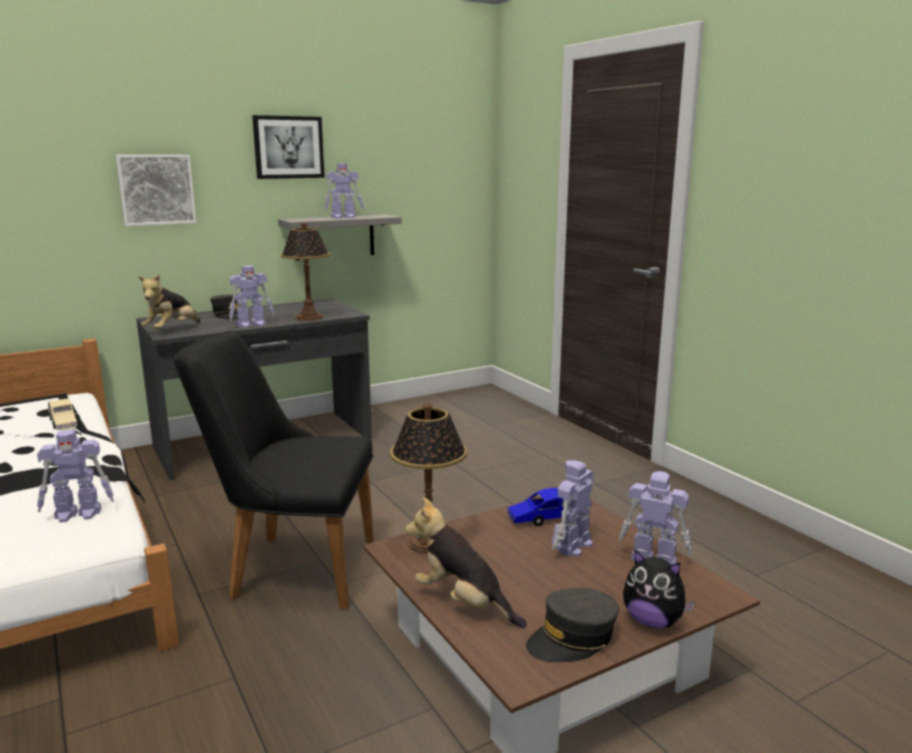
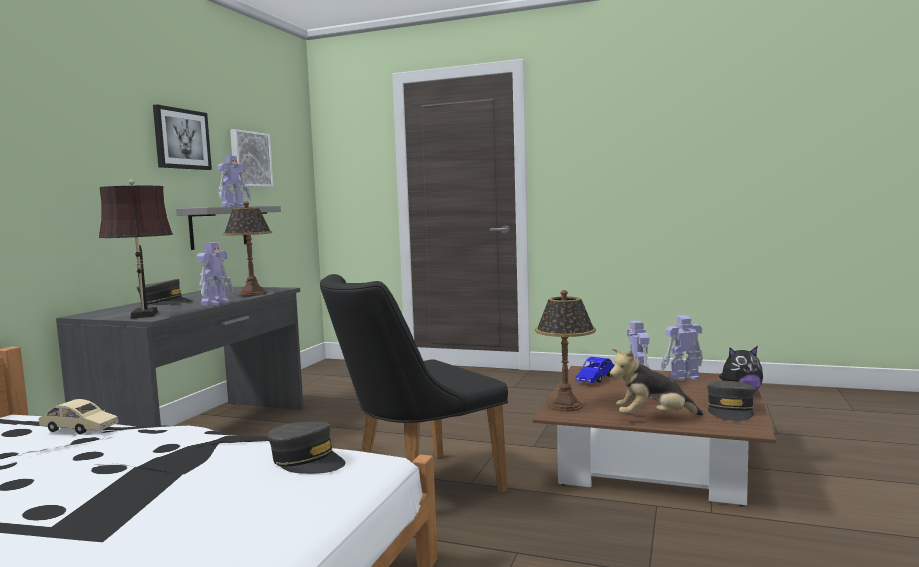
camera: 40 degrees left, 10 degrees down
(79, 514) = (307, 461): toy robot -> grey cap
(156, 189) = (71, 172): picture -> picture (249, 159)
(172, 330) = (143, 315): plush toy -> brown table lamp

